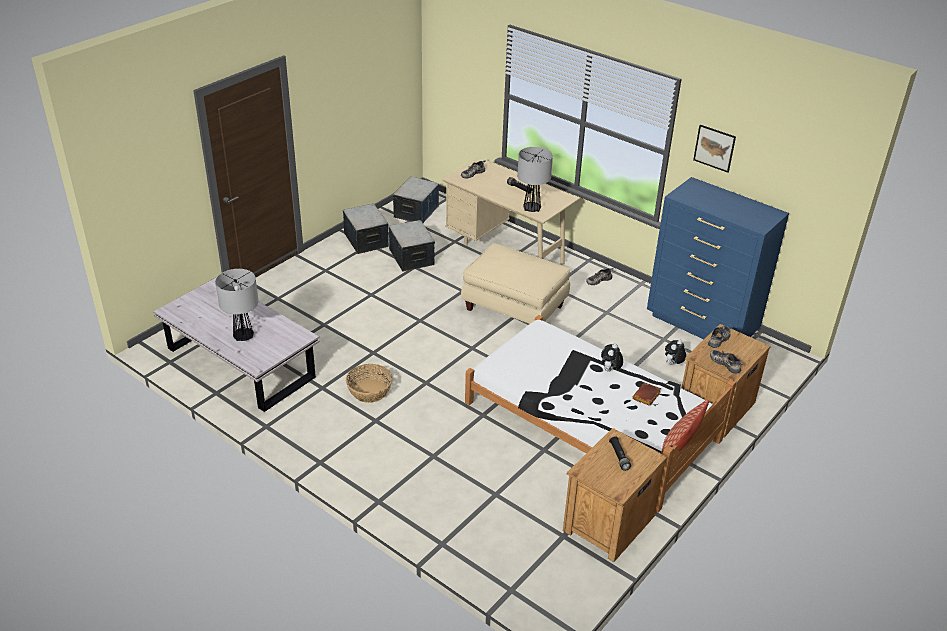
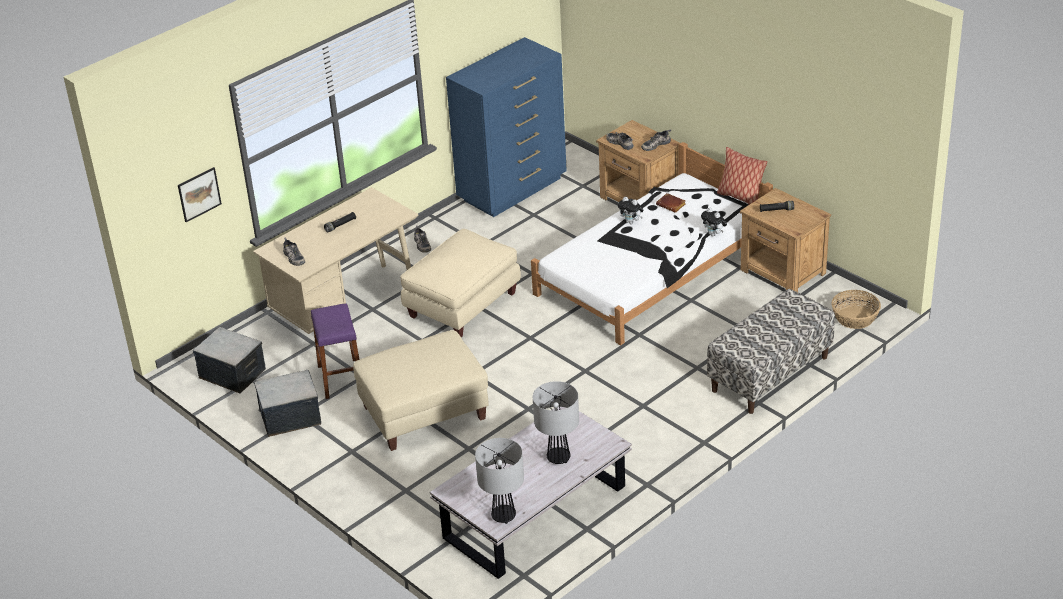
camera: 80 degrees left, 0 degrees up
(368, 299) = (424, 413): none -> beige ottoman
(369, 391) = (595, 410): basket -> basket (855, 318)
(412, 257) = (341, 378): storage box -> purple stool
(424, 511) = (770, 374): none -> bench
(531, 209) = (388, 219): table lamp -> table lamp (503, 516)
(673, 364) = (573, 214): plush toy -> plush toy (714, 234)
(714, 148) = (455, 35): picture -> picture (199, 194)

